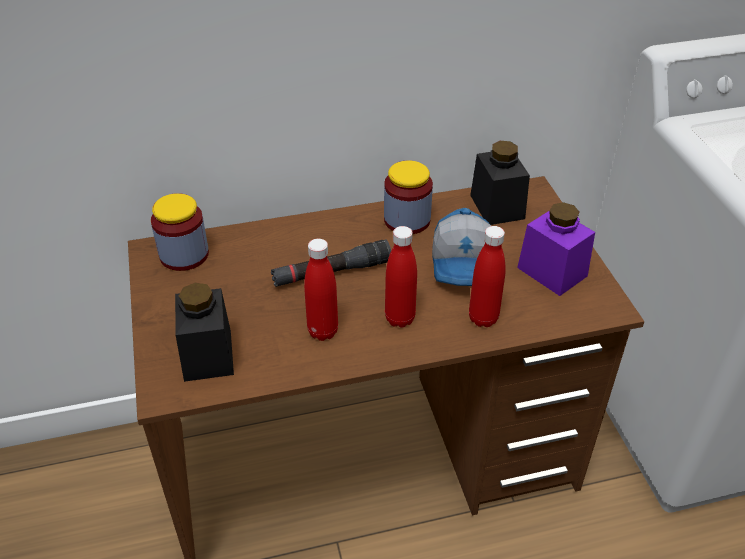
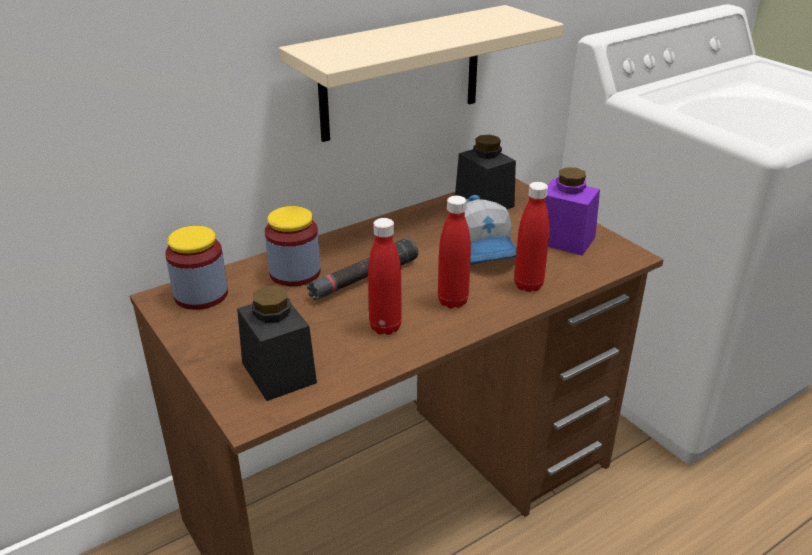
camera: 20 degrees left, 10 degrees down
(407, 220) = (409, 226): jar -> jar (295, 273)
(421, 67) = (401, 73): none -> beige shelf

